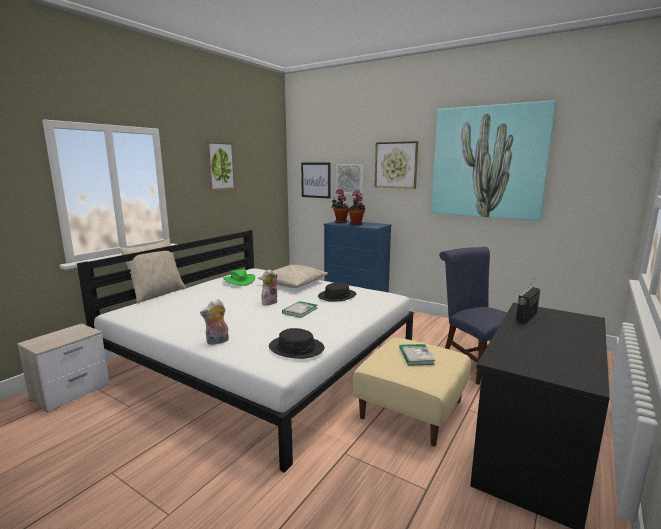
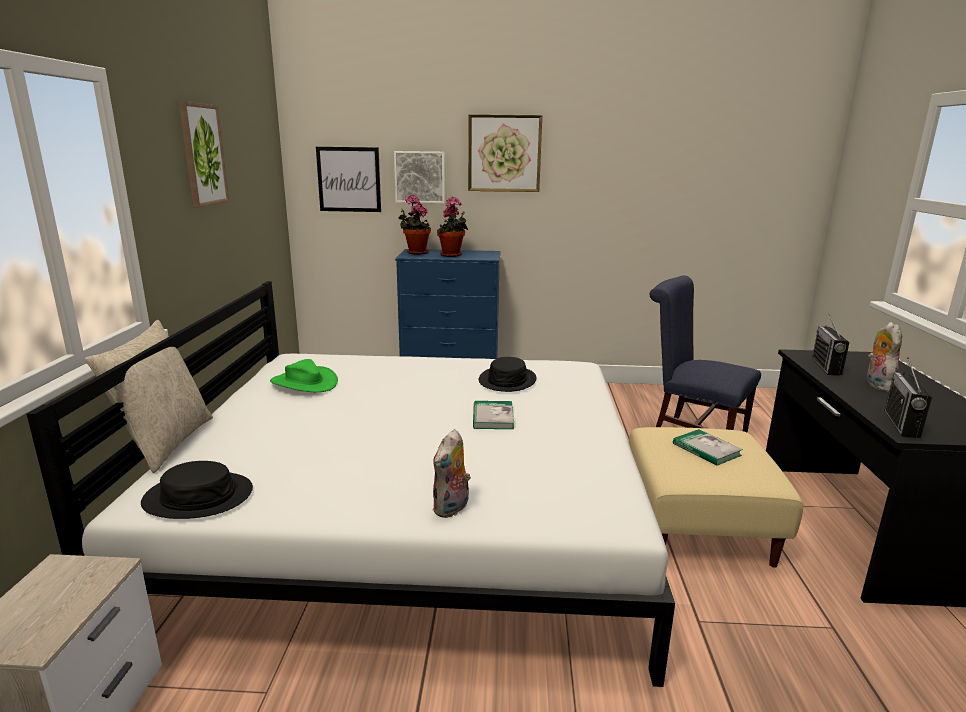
camera: 30 degrees left, 5 degrees up
(269, 302) = (421, 413): plush toy -> plush toy (876, 385)
(293, 283) = (405, 371): beige pillow -> none
(296, 348) = (591, 482): black hat -> black hat (198, 497)
(488, 162) = (649, 151): picture -> none
(505, 356) = (901, 424): none -> radio

